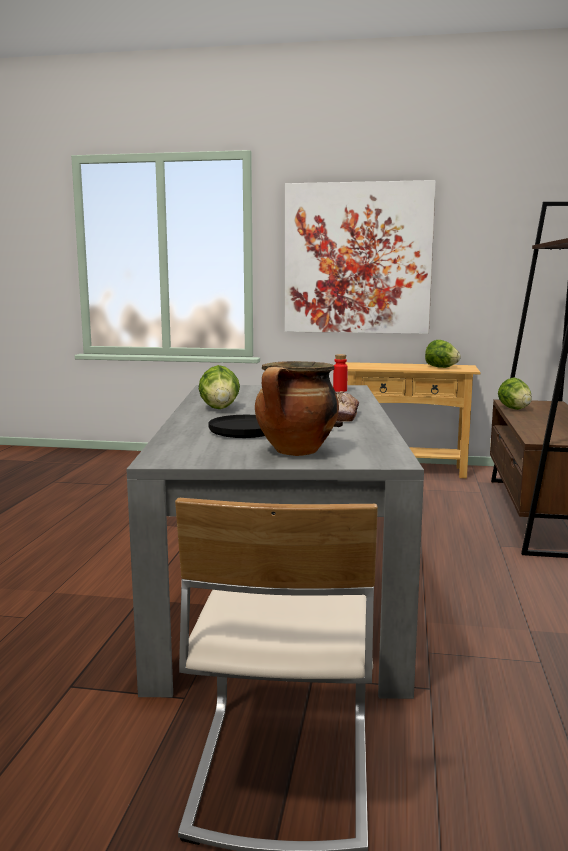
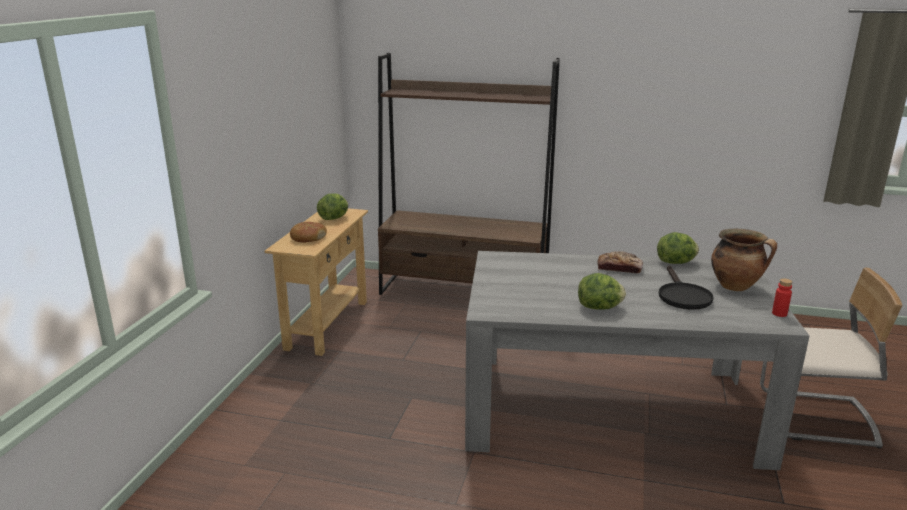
camera: 85 degrees left, 10 degrees up
(340, 390) = (508, 261): red bottle -> red bottle (779, 313)
(357, 259) = (253, 133): picture -> none
(381, 365) = (308, 238): none -> bread
(514, 409) = (423, 228): lettuce -> lettuce (676, 262)

